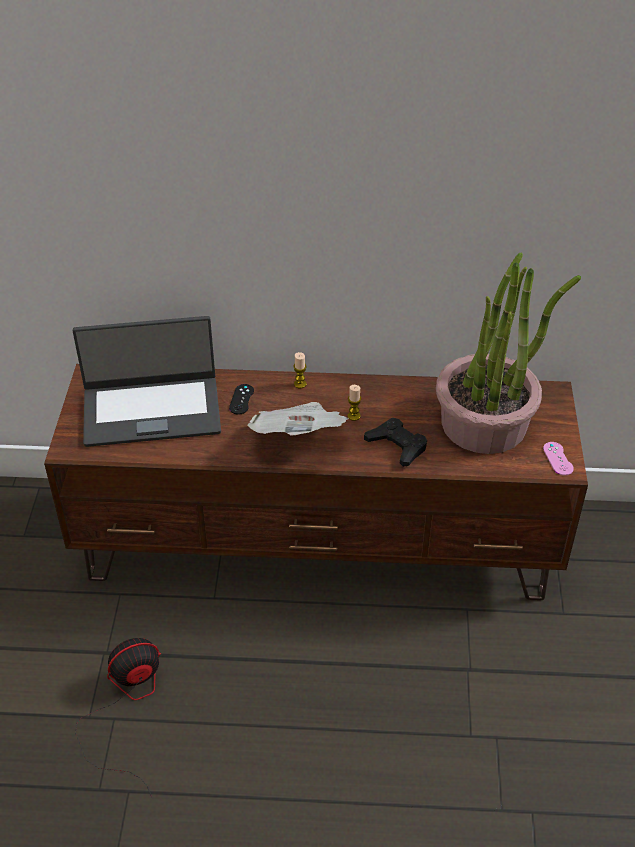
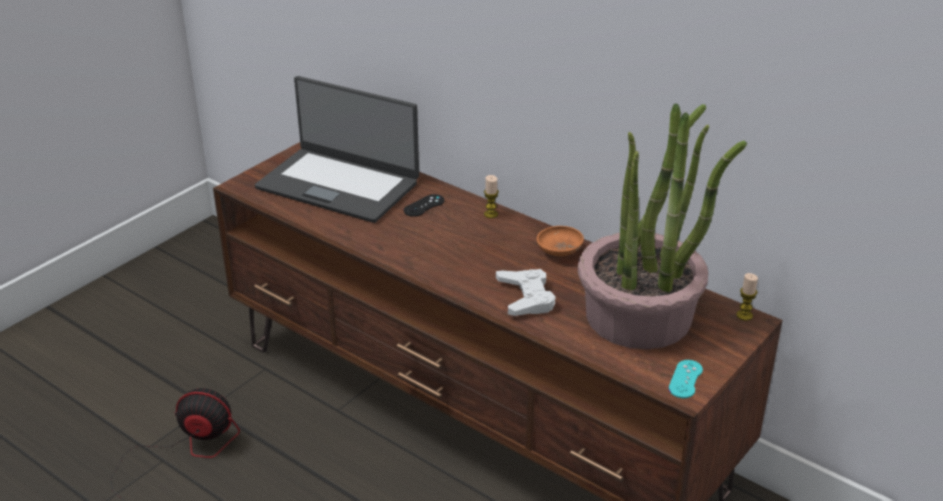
camera: 35 degrees right, 10 degrees down
(299, 438) = (440, 254): newspaper -> none
(354, 416) = (511, 258): candle -> candle (744, 315)
(381, 395) = (559, 252): none -> orange bowl
(397, 445) = (526, 297): black game controller -> white game controller
(558, 458) = (685, 379): pink game controller -> turquoise game controller

